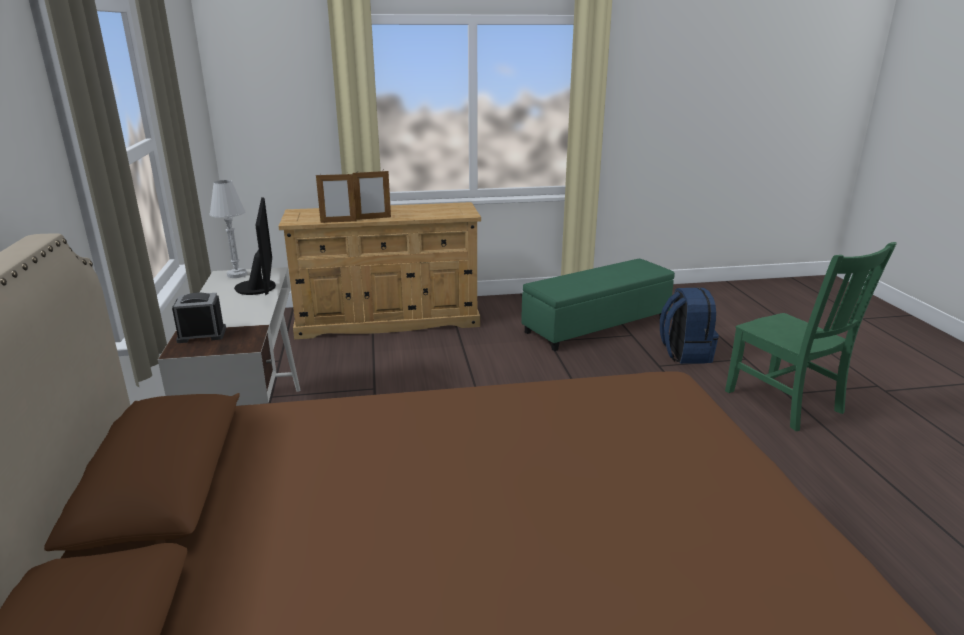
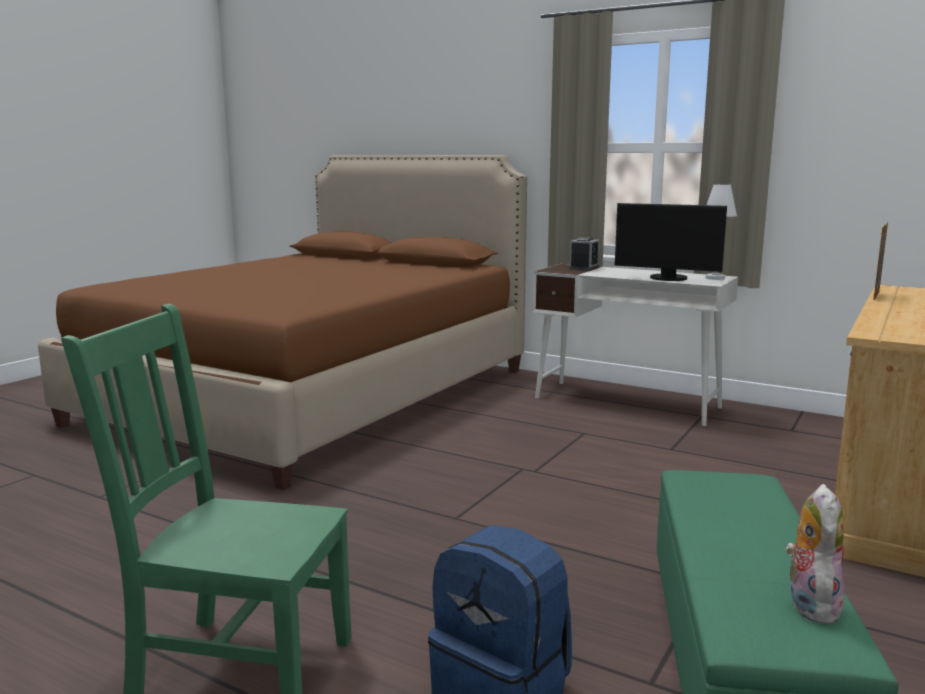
camera: 130 degrees right, 10 degrees down
(373, 218) = (886, 305): picture frame -> none
(623, 266) = (809, 604): none -> plush toy

